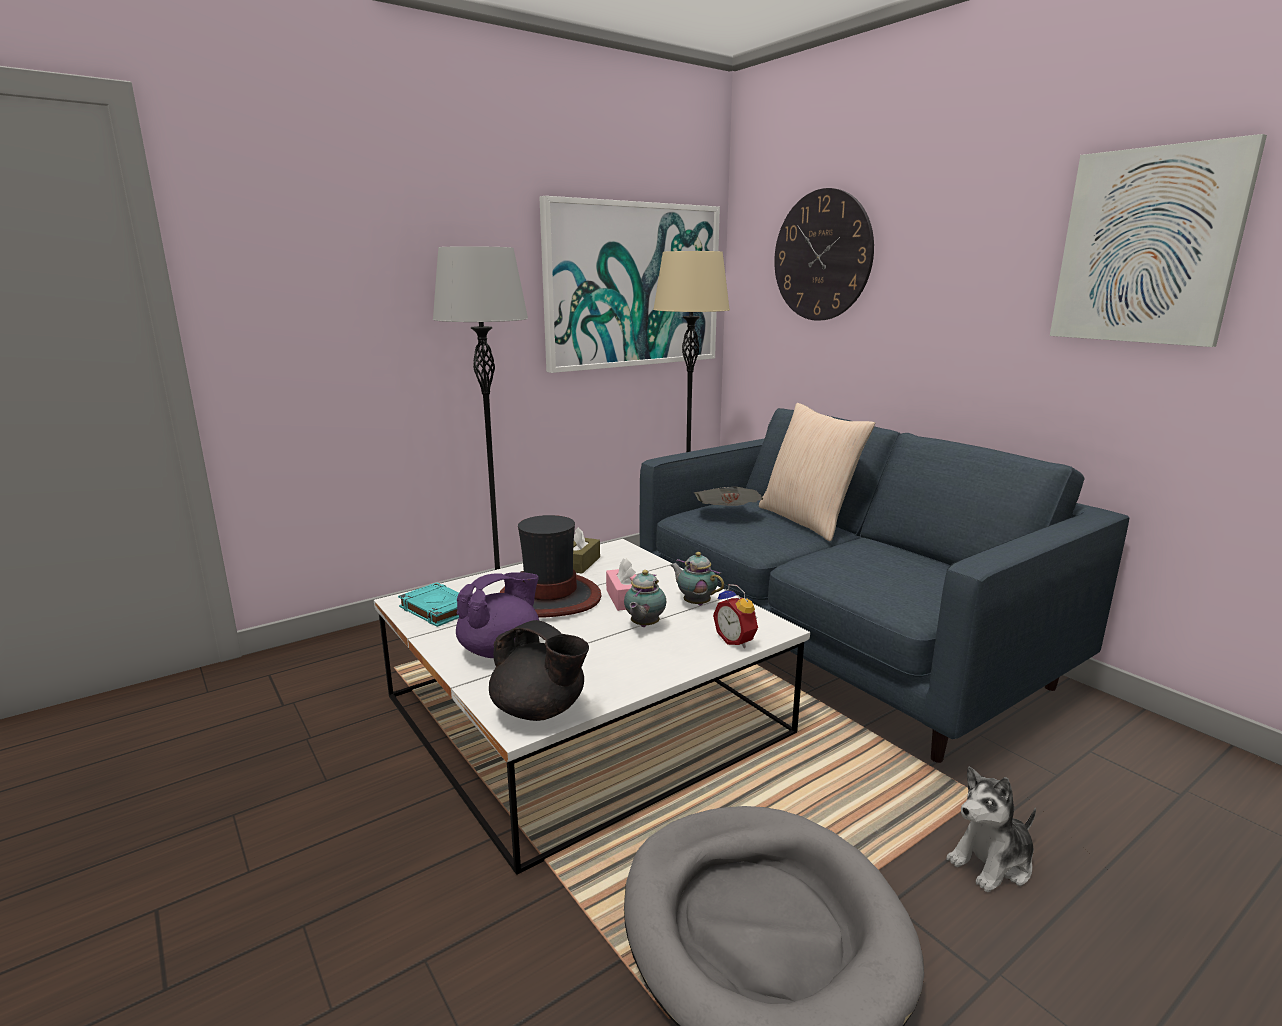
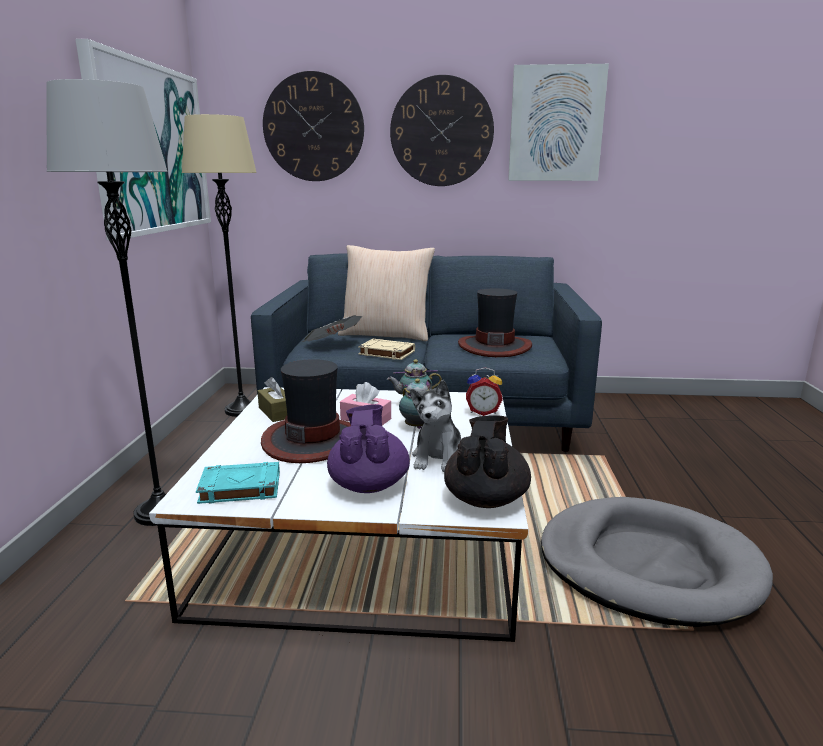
camera: 50 degrees left, 0 degrees up
(540, 710) = (486, 498): black teapot -> black teapot turned 60 degrees counterclockwise
(754, 540) = (386, 353): none -> beige book
(891, 574) = (494, 346): none -> hat
(966, 260) = (441, 132): none -> wall clock
(992, 862) = (651, 479): plush toy -> plush toy (438, 458)

